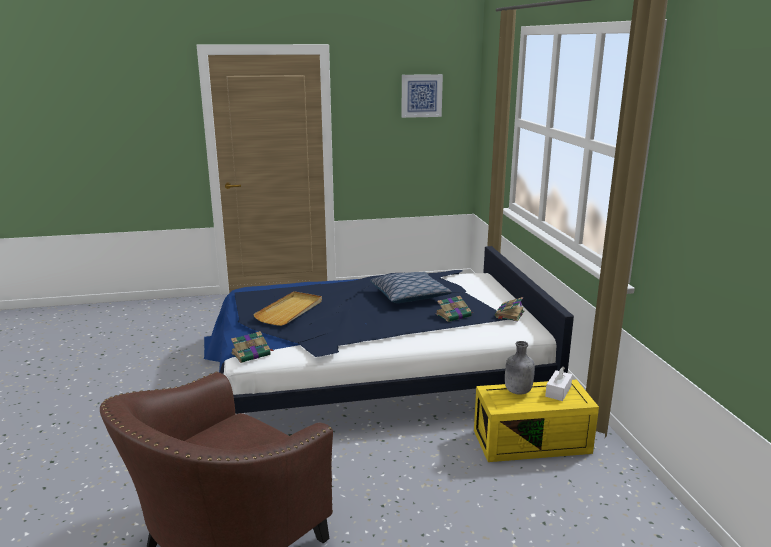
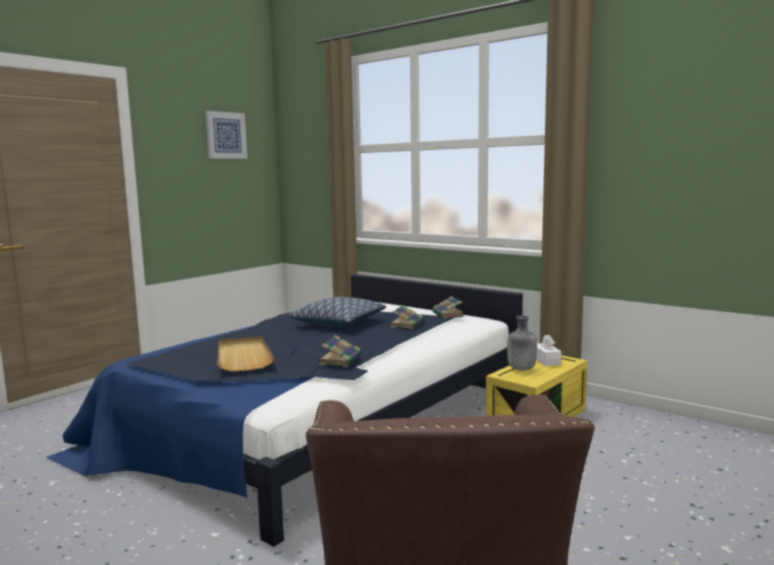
camera: 40 degrees left, 10 degrees down
(252, 354) = (272, 400): book -> book (341, 360)

